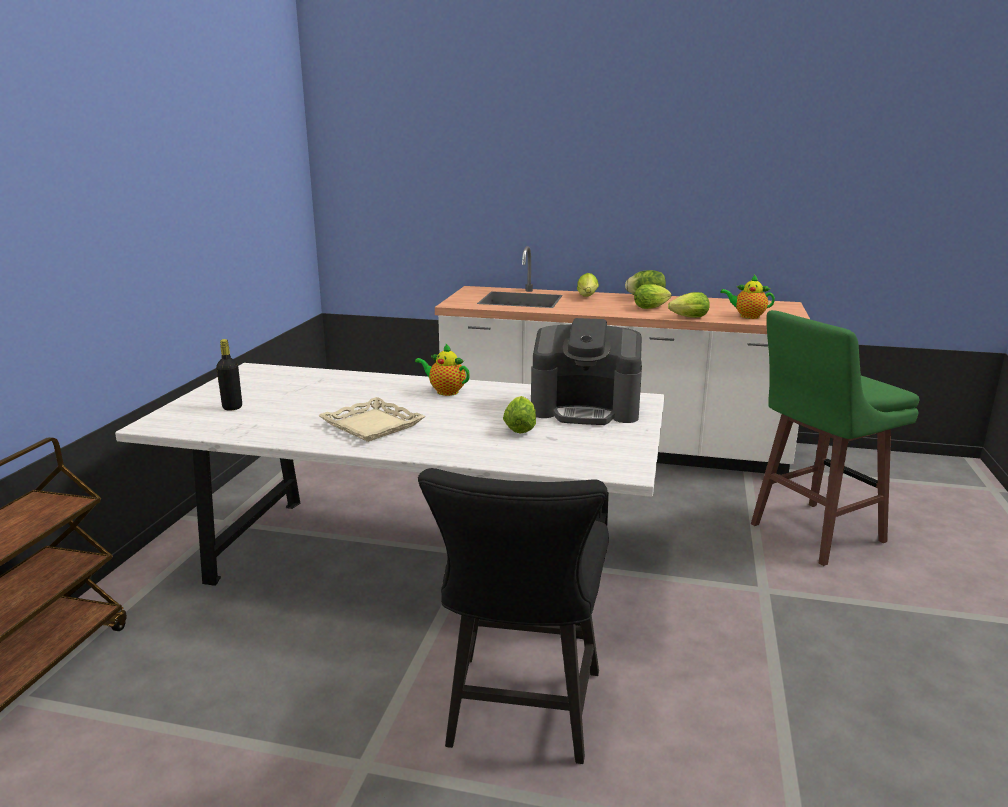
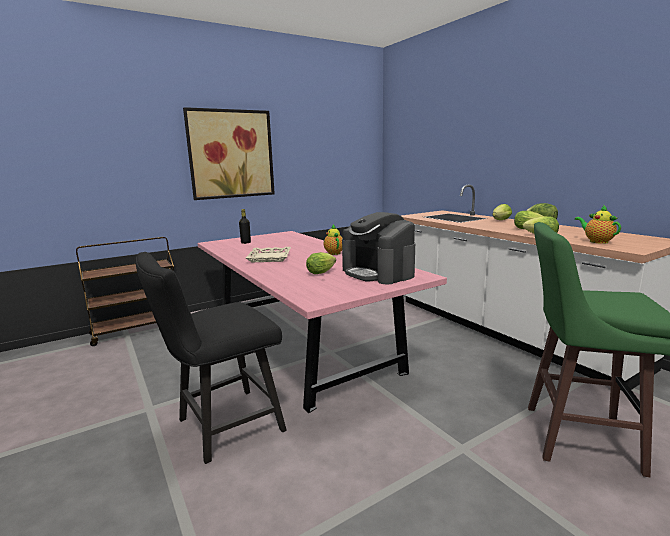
camera: 45 degrees right, 5 degrees down
(113, 218) = (231, 154): none -> picture
(414, 559) = (301, 344): white dining table -> pink dining table

